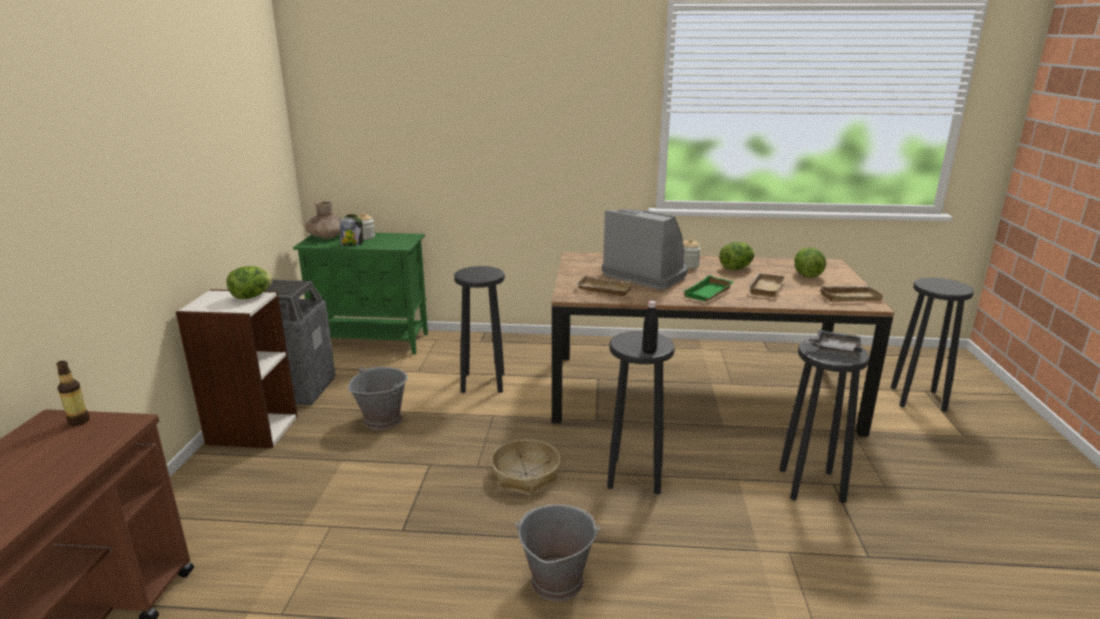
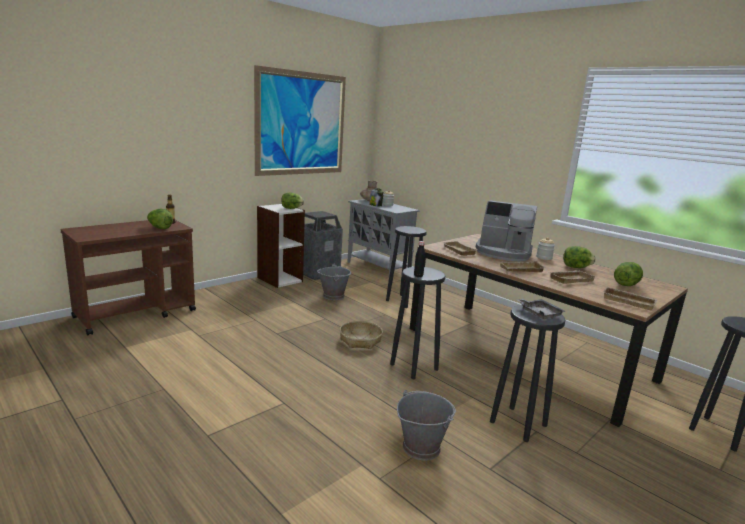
camera: 40 degrees right, 5 degrees down
(85, 446) = (159, 228): none -> lettuce
(201, 127) = (302, 124): none -> picture
(373, 342) = (379, 268): green cabinet -> grey cabinet
(556, 580) = (304, 380): grey bucket -> grey bucket (421, 447)
(646, 274) = (503, 253): coffee machine -> coffee machine turned 120 degrees clockwise
(709, 293) = (521, 270): green tray -> beige tray

